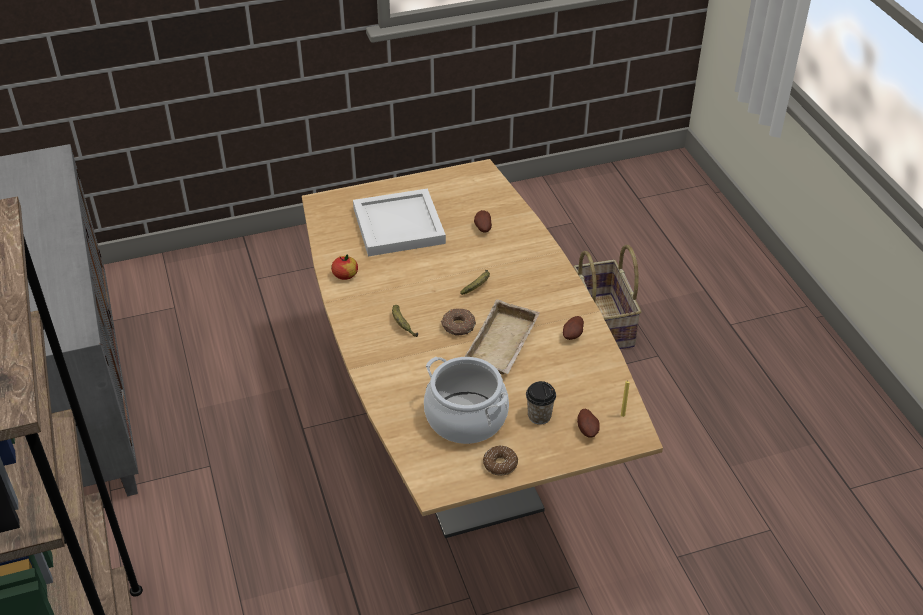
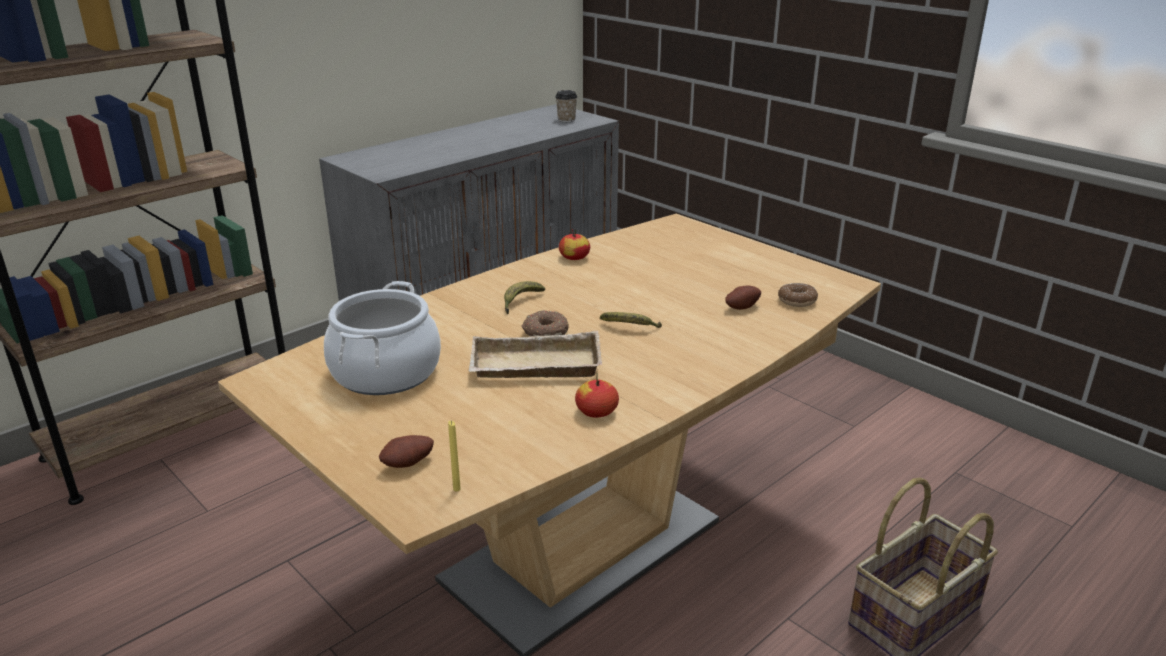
camera: 65 degrees right, 15 degrees down
(397, 226) = (683, 263): white tray -> none
(500, 464) = (313, 412): donut -> donut (797, 301)
(539, 416) = (416, 421): cup -> cup (566, 120)
(573, 335) = (596, 412): potato -> apple

